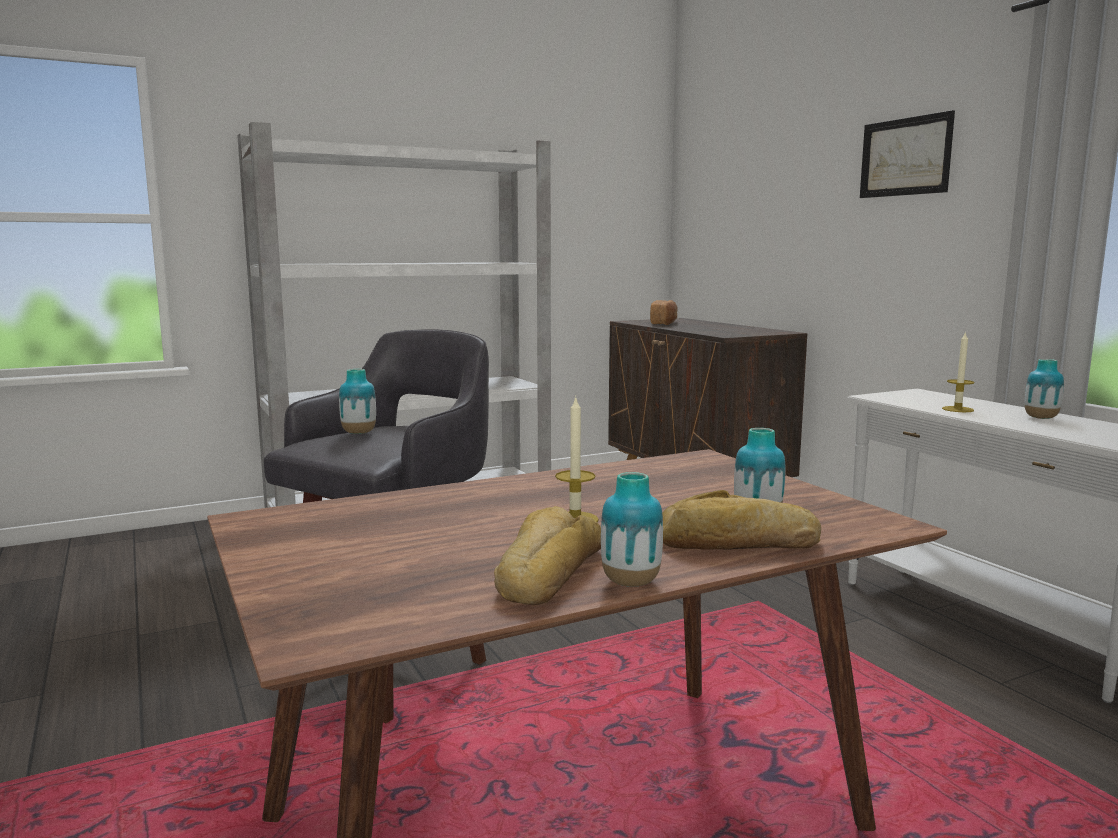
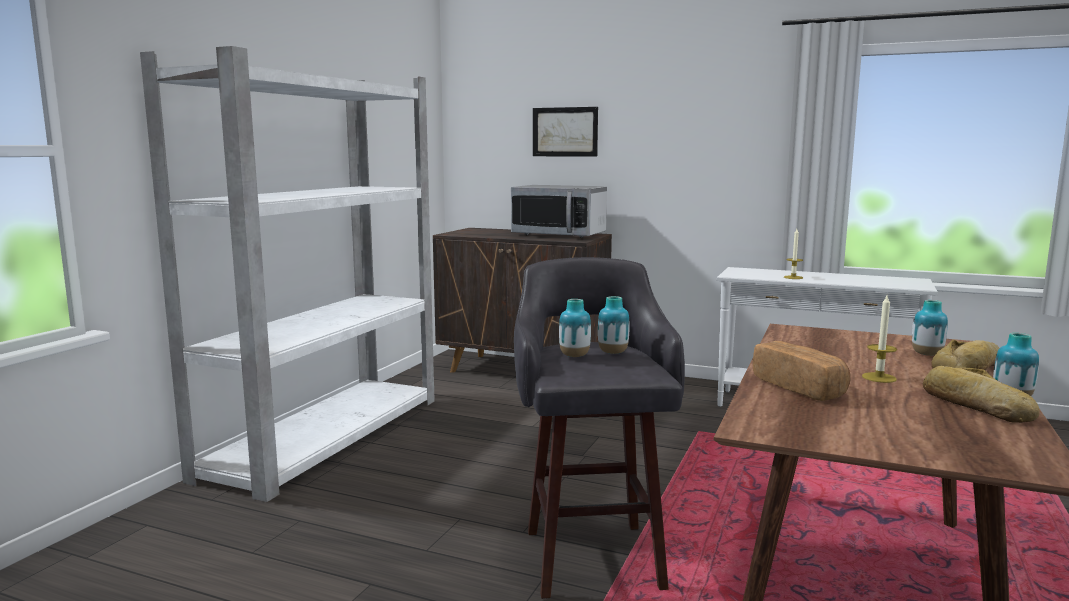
camera: 40 degrees left, 0 degrees up
(664, 323) = (485, 233): bread -> bread (800, 388)
(737, 329) = (559, 234): none -> microwave
(905, 157) = (691, 108): picture -> picture (565, 132)
(1041, 418) = (839, 277): vase -> vase (613, 353)

